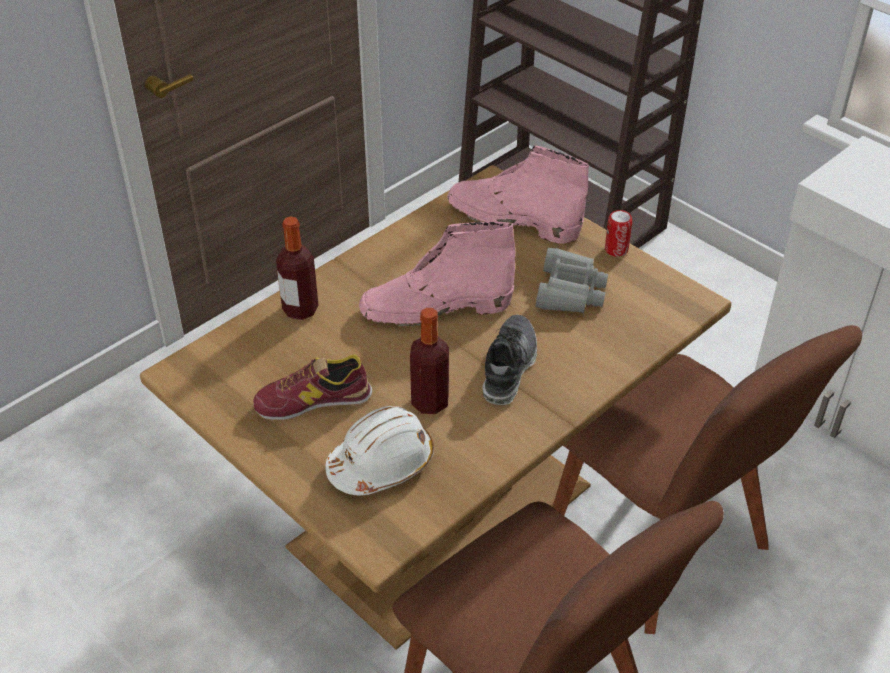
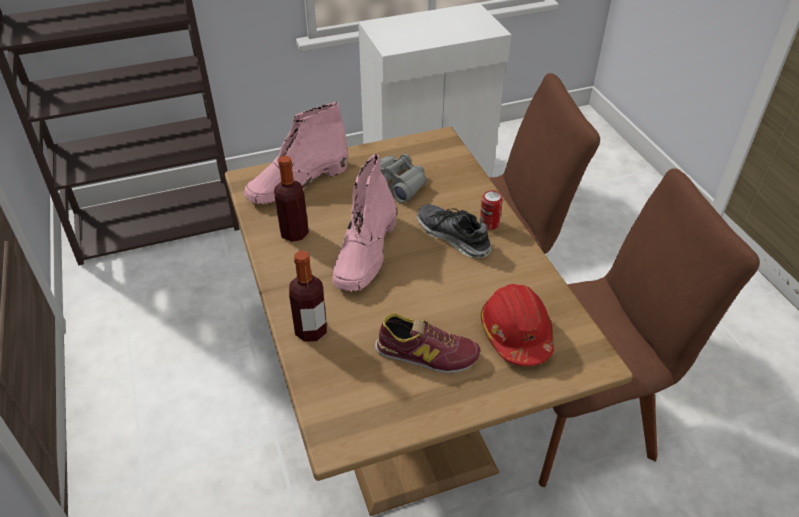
camera: 65 degrees left, 0 degrees up
(313, 400) = (426, 354): shoe -> shoe turned 90 degrees counterclockwise
(381, 463) = (516, 334): white hard hat -> red hard hat
(430, 402) = (465, 288): bottle -> bottle (294, 233)
(616, 249) = (369, 150): can -> can (489, 224)

